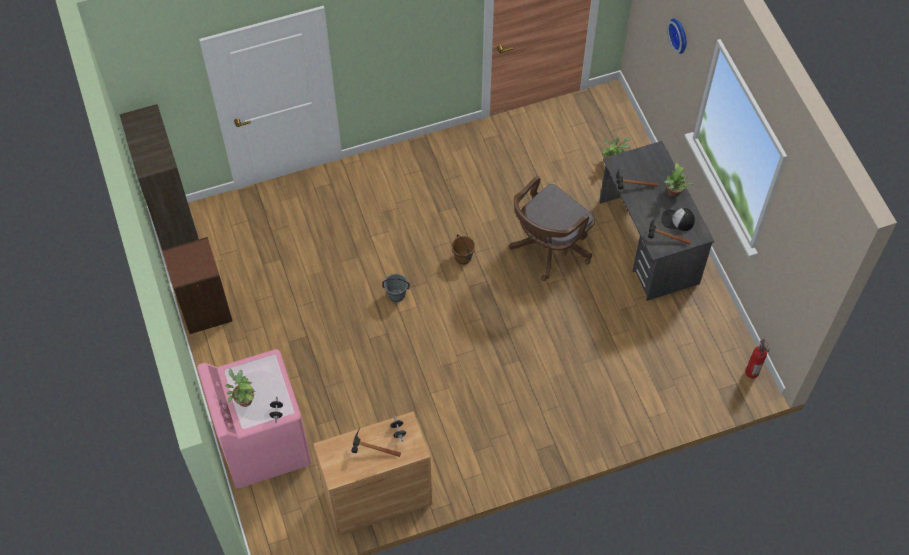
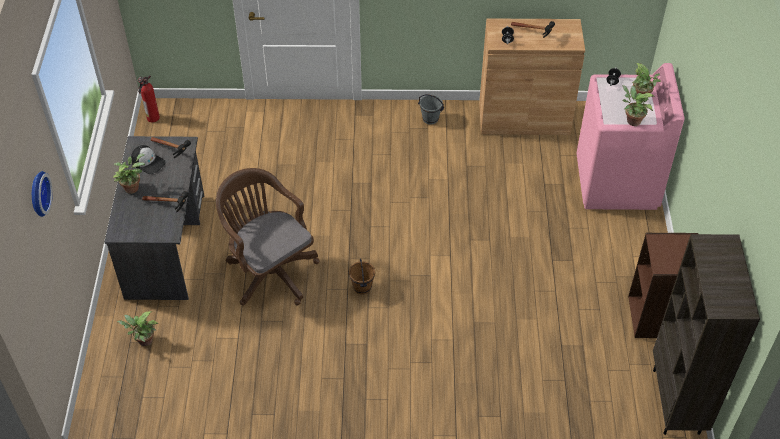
camera: 160 degrees left, 10 degrees down
(249, 366) = (631, 121): none -> potted plant
(396, 295) = (447, 271): grey bucket -> grey bucket (430, 119)
(548, 248) = (269, 271): brown office chair -> brown office chair turned 105 degrees counterclockwise

